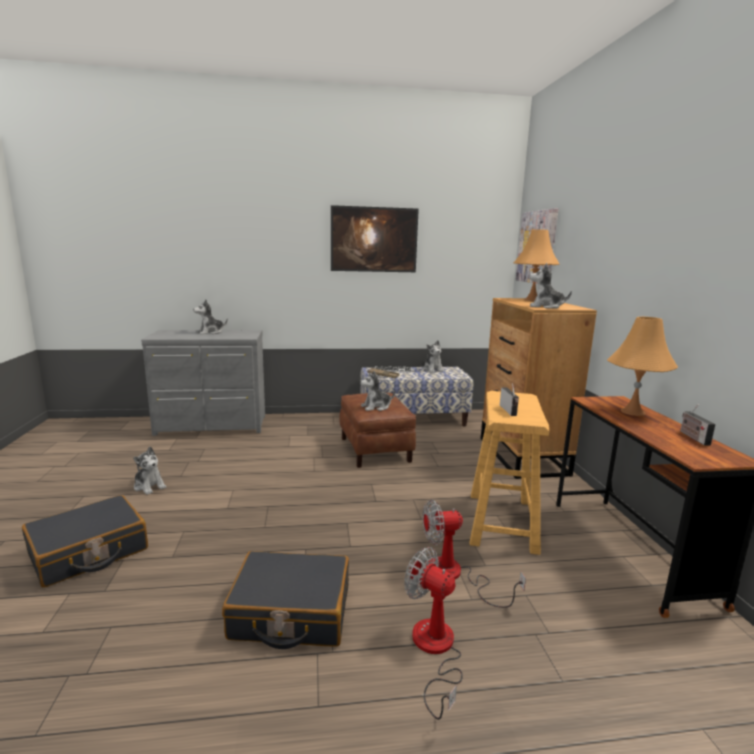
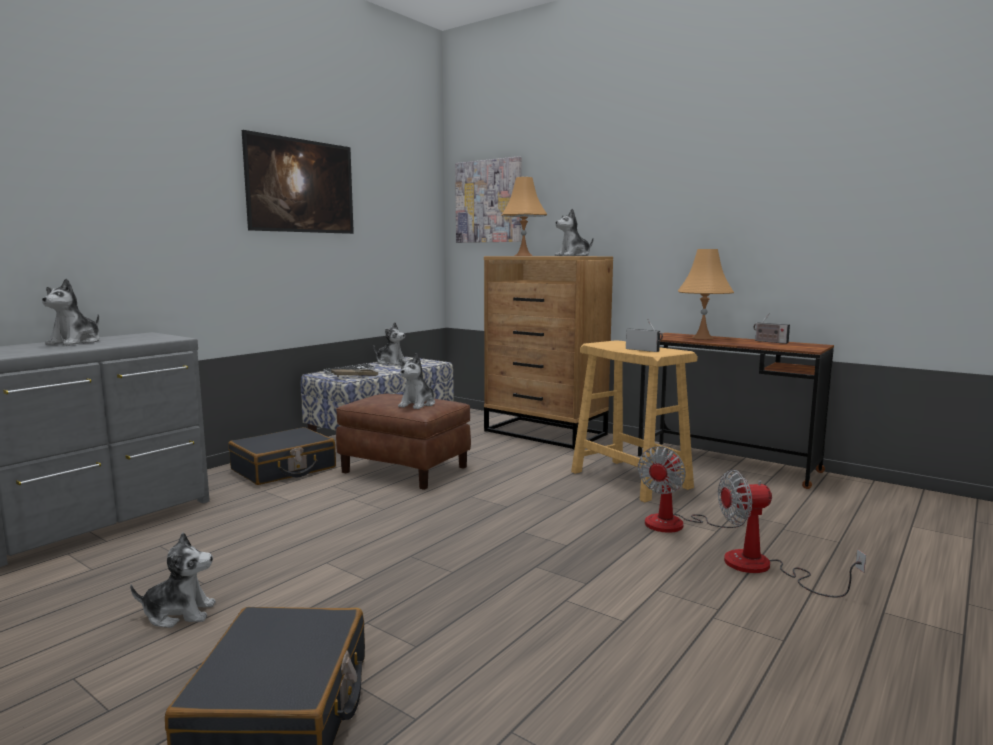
camera: 45 degrees left, 5 degrees down
(291, 612) = (636, 609): black suitcase -> black suitcase (284, 469)

